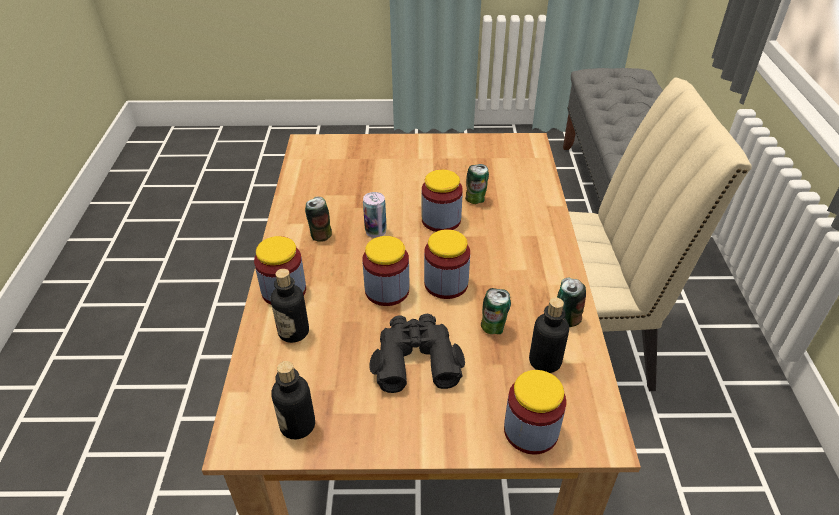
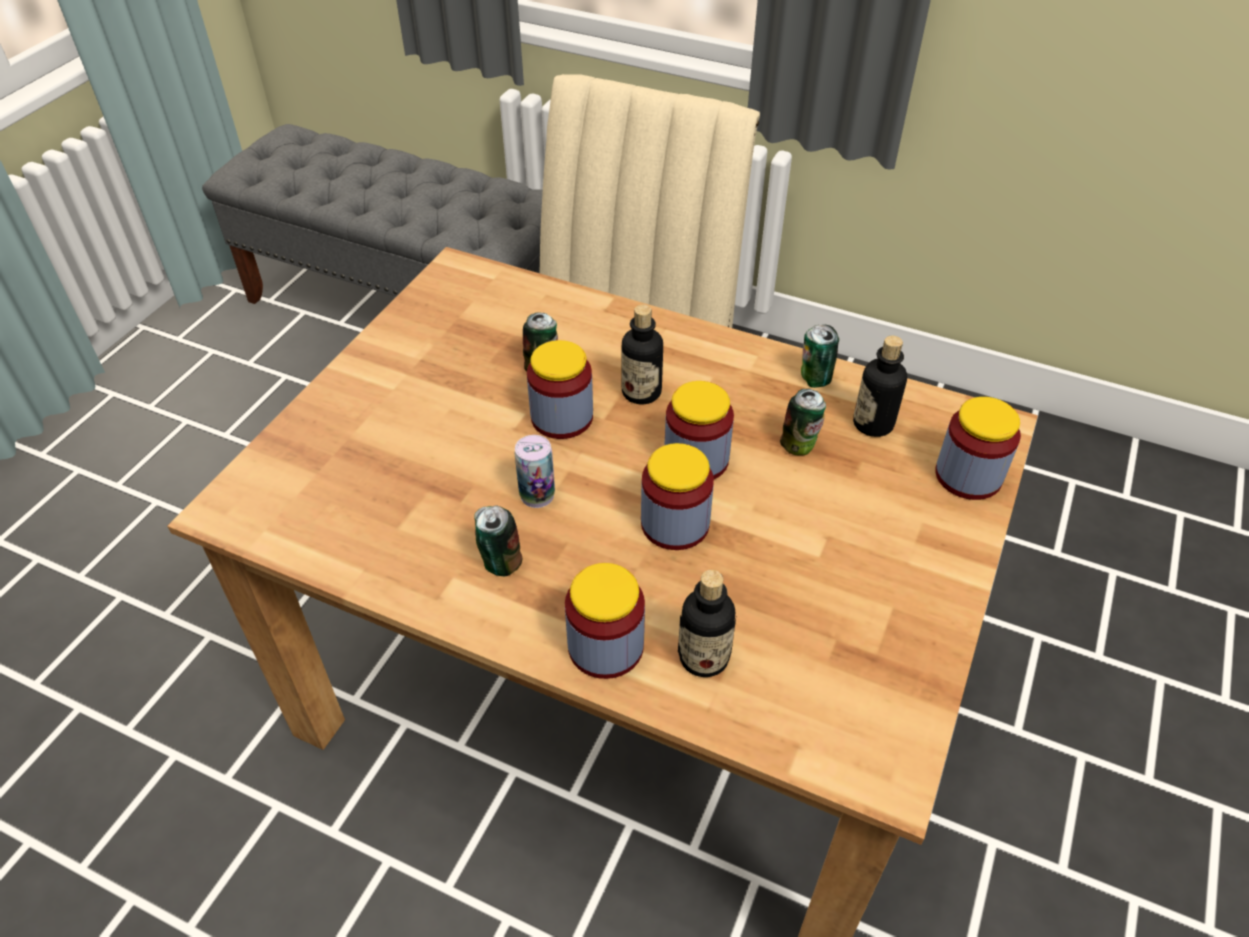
camera: 65 degrees left, 5 degrees up
(297, 425) = (884, 699): bottle -> bottle (641, 392)
(416, 359) = (818, 537): black binoculars -> none

